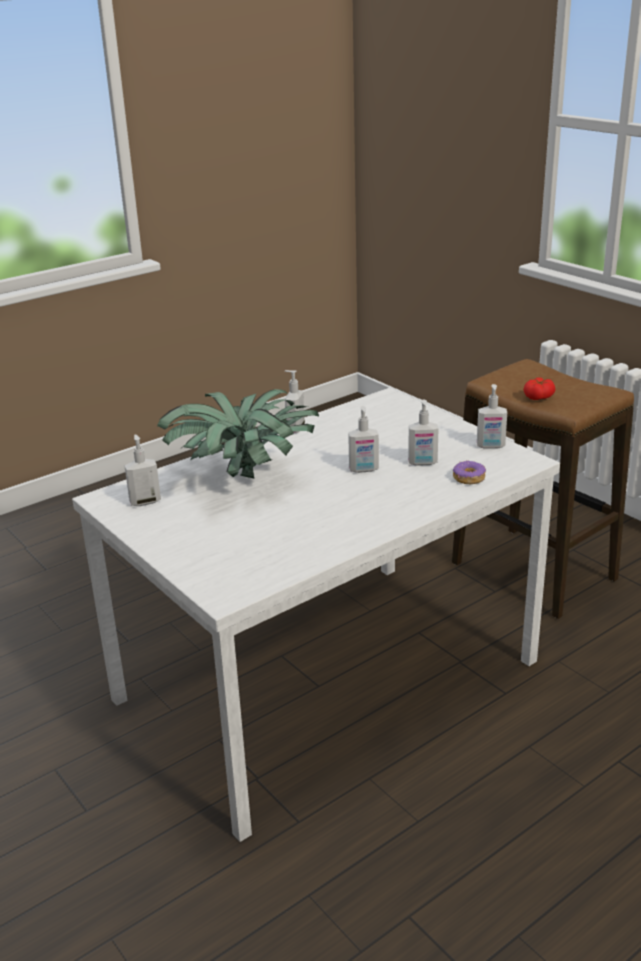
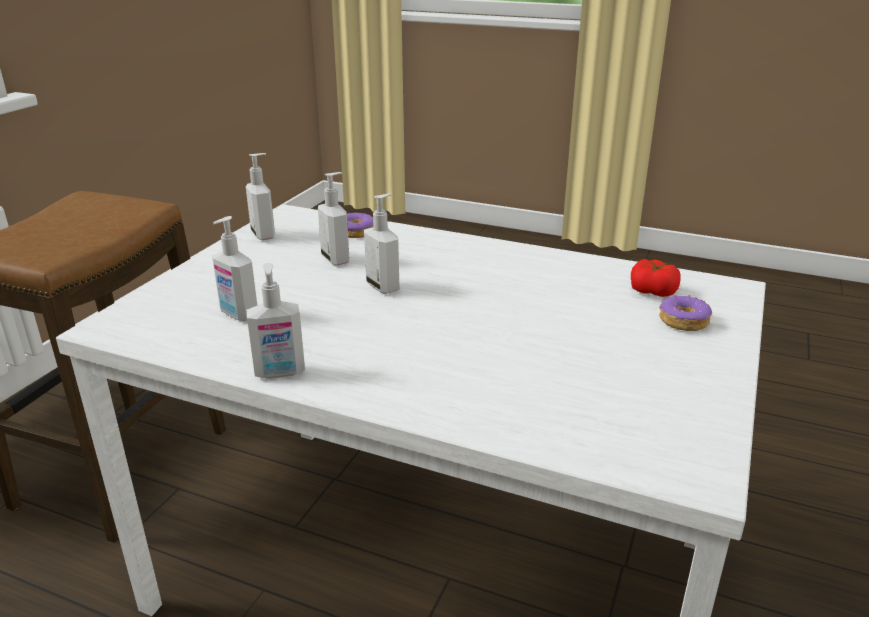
camera: 120 degrees left, 0 degrees up
(145, 501) = (649, 422): soap dispenser -> soap dispenser (238, 314)
(209, 553) = (683, 321): none -> donut
(243, 477) = (486, 363): potted plant -> none
(539, 397) = (102, 227): tomato -> tomato (653, 291)

